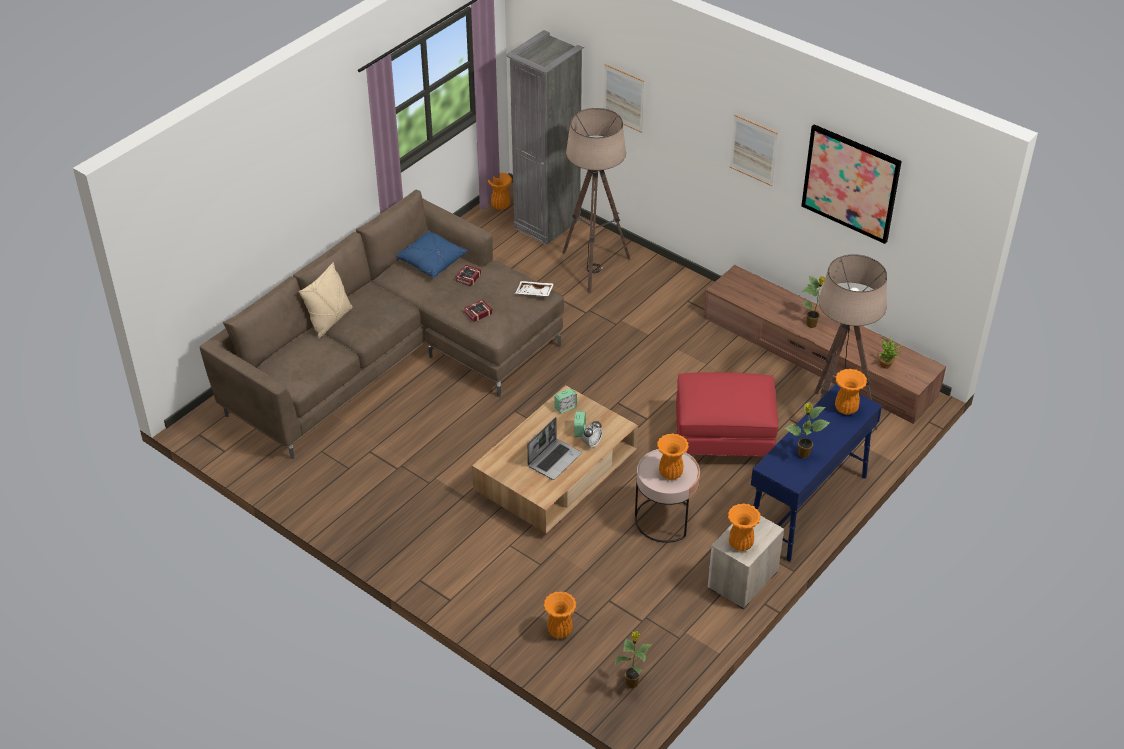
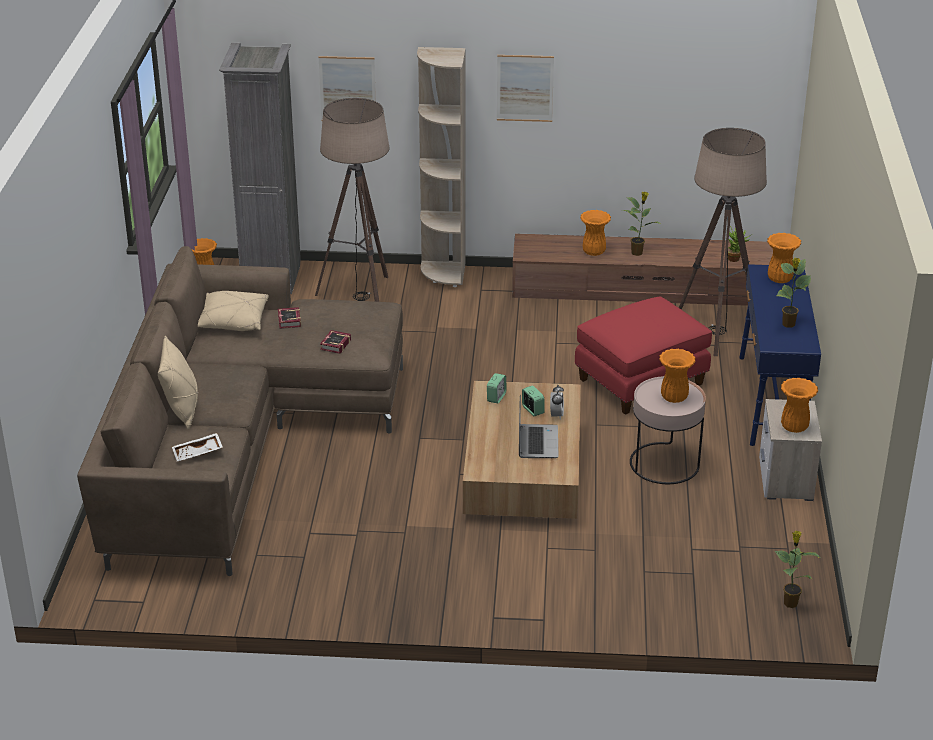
camera: 35 degrees left, 10 degrees down
(431, 262) = (233, 322): blue pillow -> beige pillow
(534, 293) = (372, 309): white tray -> white tray (198, 453)
(560, 631) = (678, 594): orange vase -> orange vase (594, 252)
(670, 277) = (443, 277): none -> beige bookcase
(851, 183) = (648, 81): picture -> none

